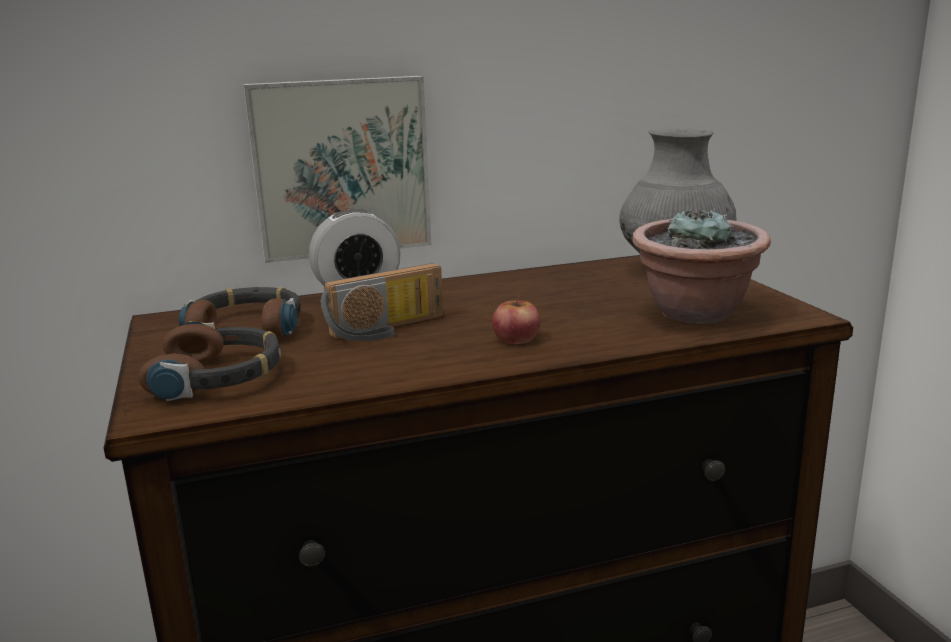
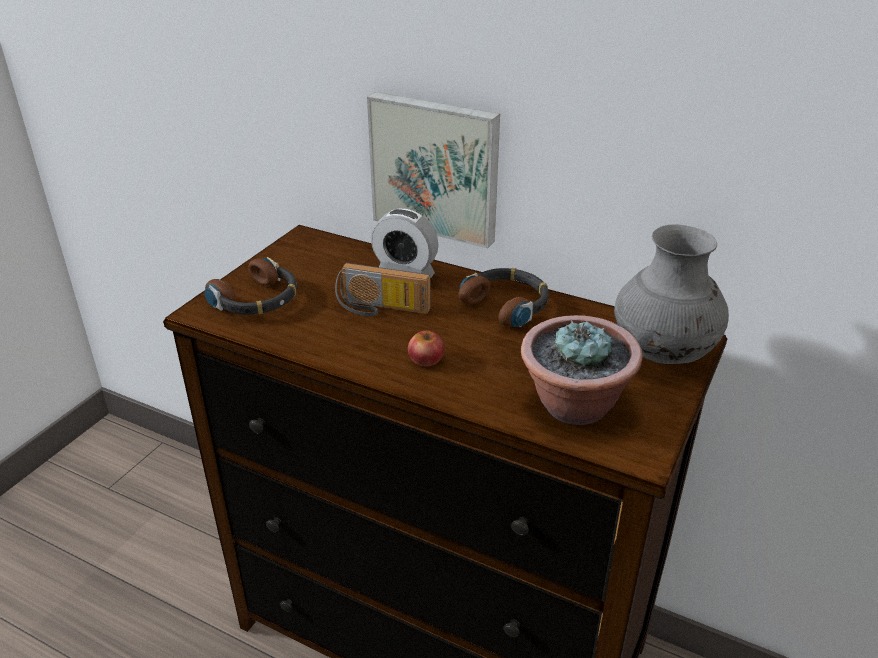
camera: 45 degrees right, 15 degrees up
(247, 326) = (327, 265): headphones -> headphones (507, 304)

